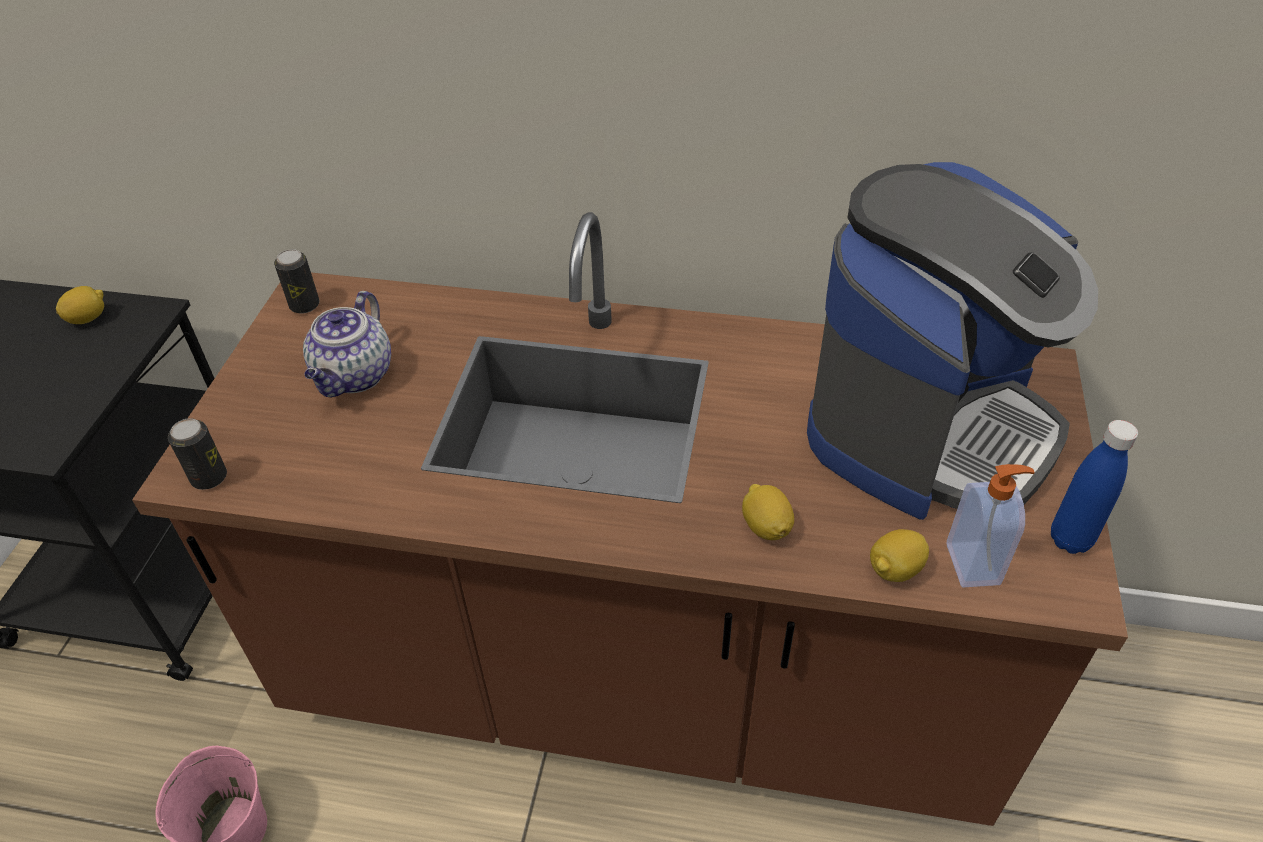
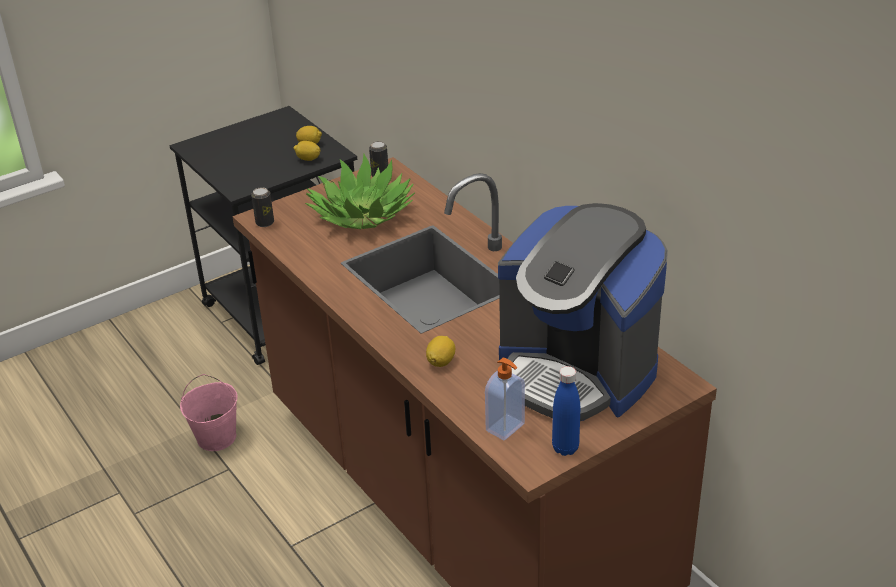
camera: 45 degrees right, 10 degrees down
(354, 377) = (361, 214): teapot -> potted plant
(895, 569) = (469, 408): lemon -> lemon (308, 159)
(929, 427) = (576, 372): coffee machine -> coffee machine turned 45 degrees clockwise

